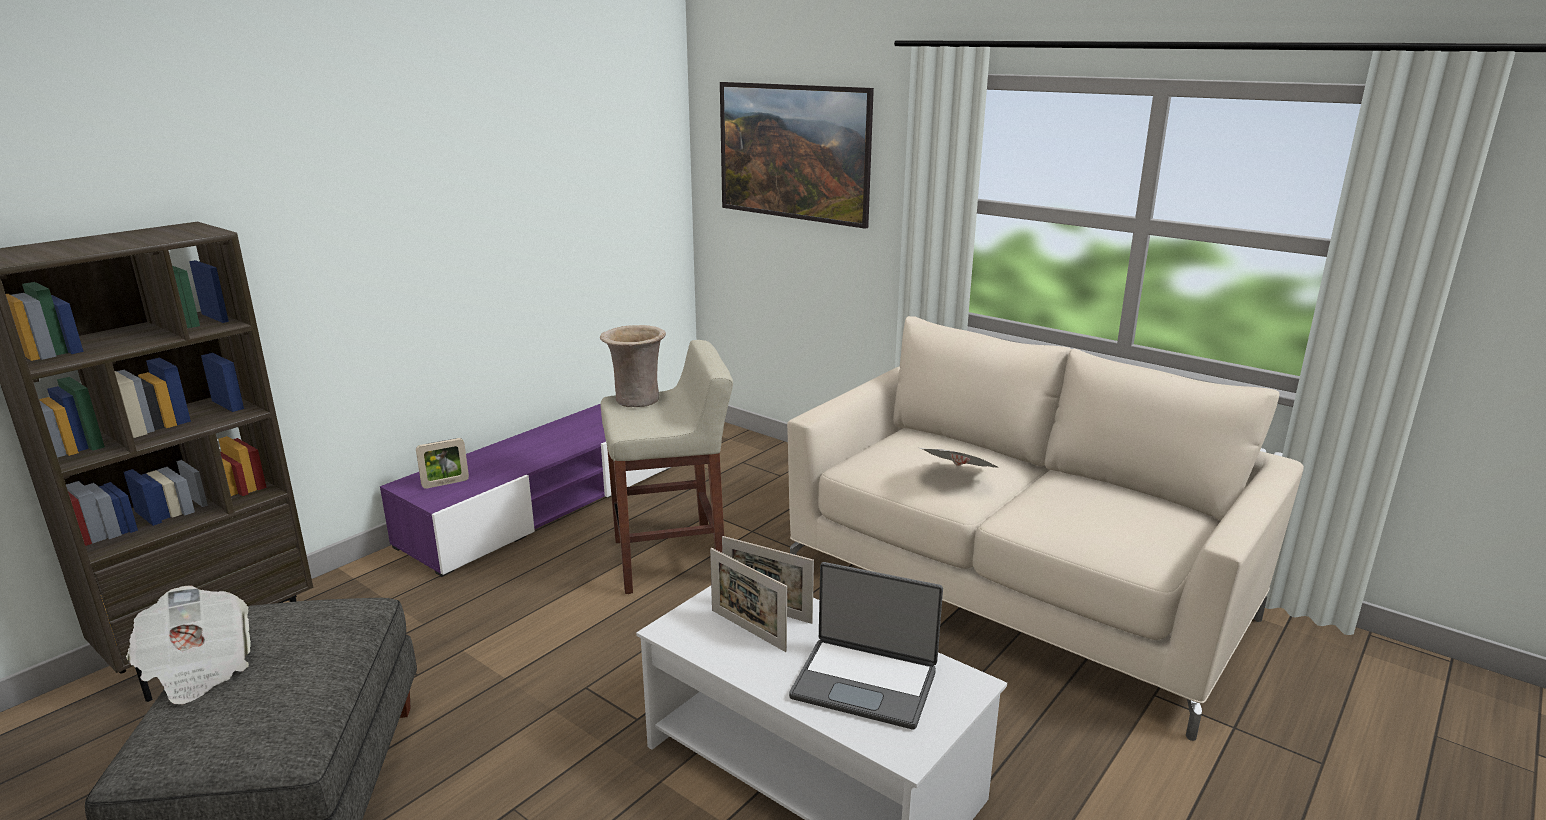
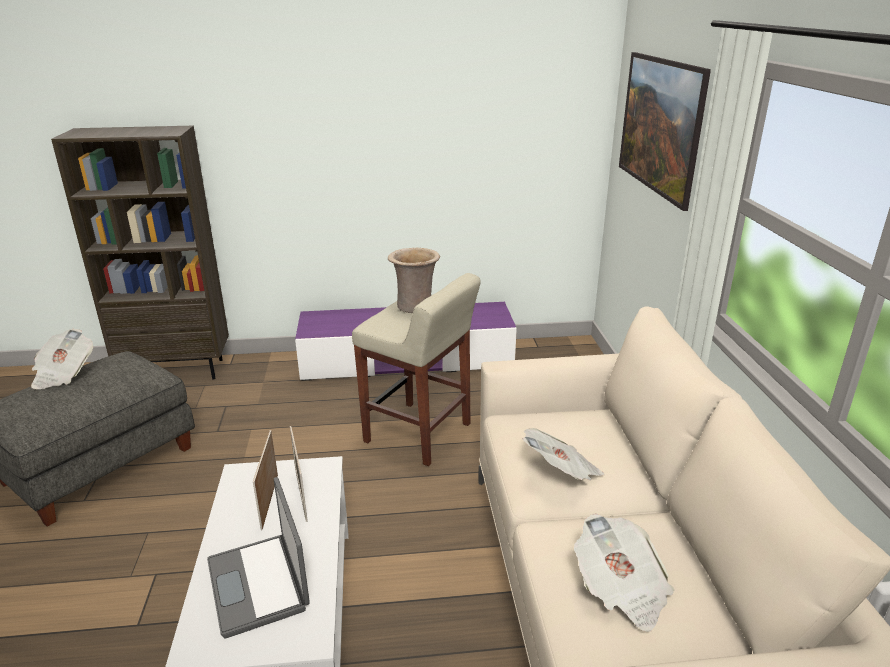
camera: 45 degrees right, 5 degrees up
(445, 483) = (328, 323): picture frame -> none
(1111, 521) = (621, 590): none -> newspaper

